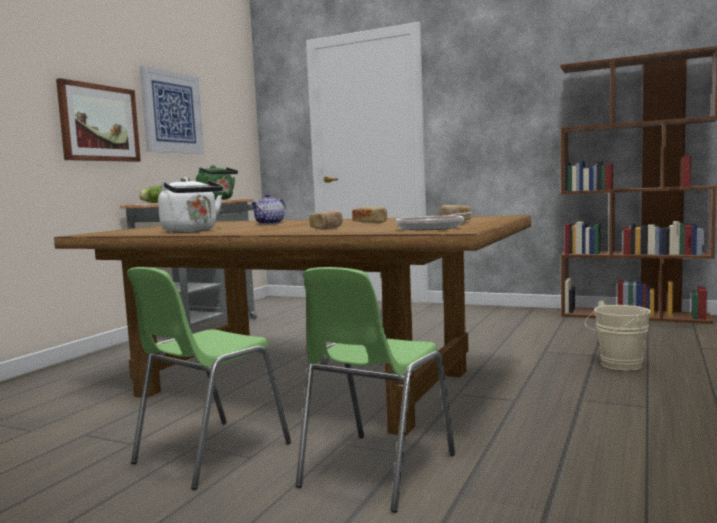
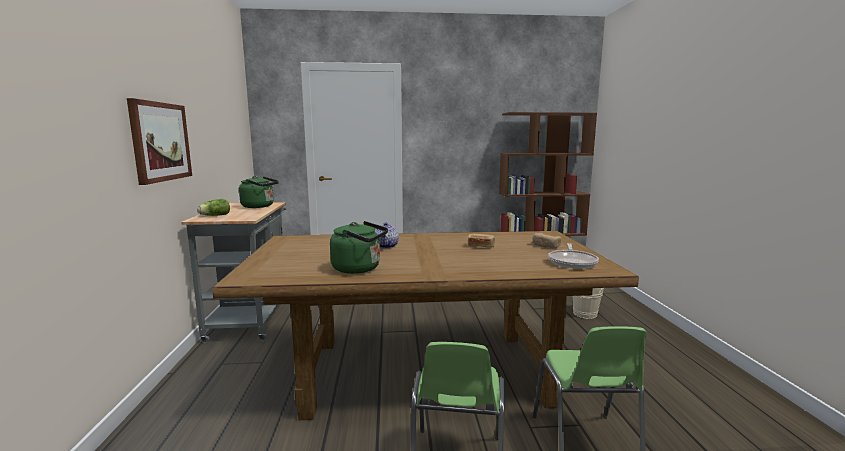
camera: 30 degrees left, 5 degrees up
(172, 112) = (205, 124): picture -> none
(192, 231) = (359, 269): white kettle -> green kettle
(327, 228) = (482, 261): bread -> none

